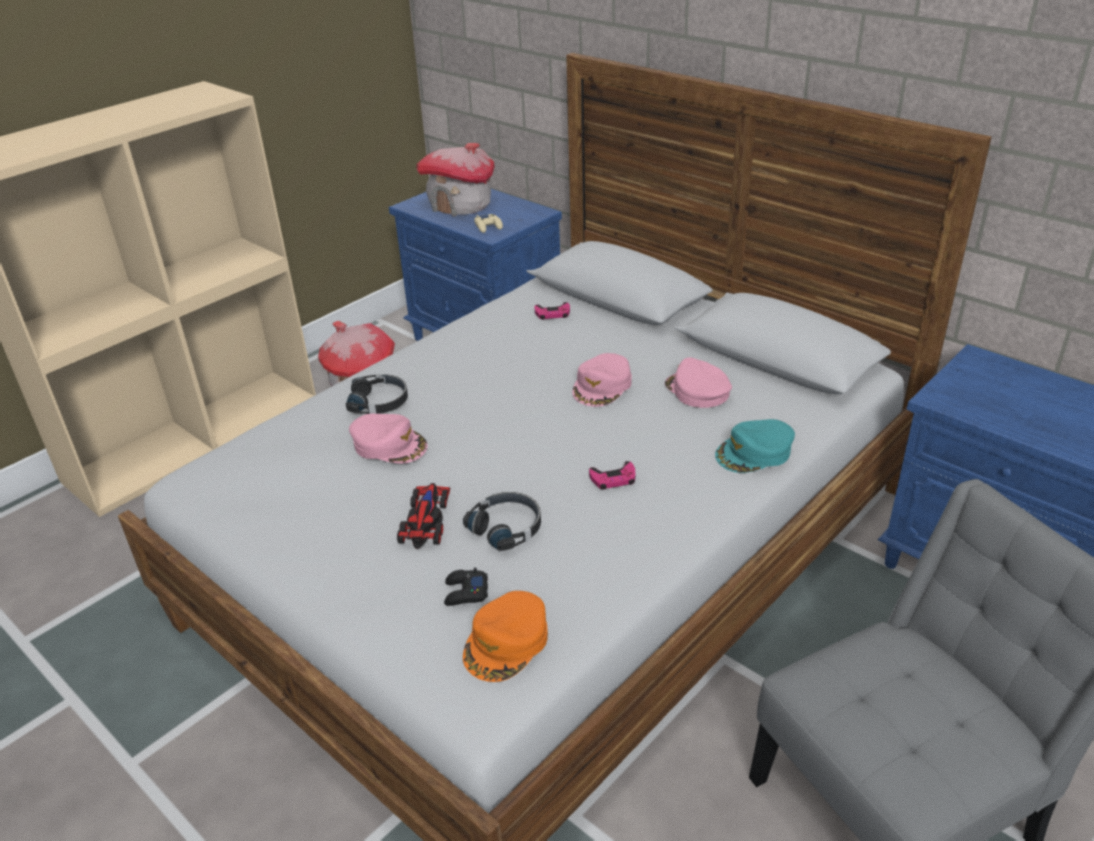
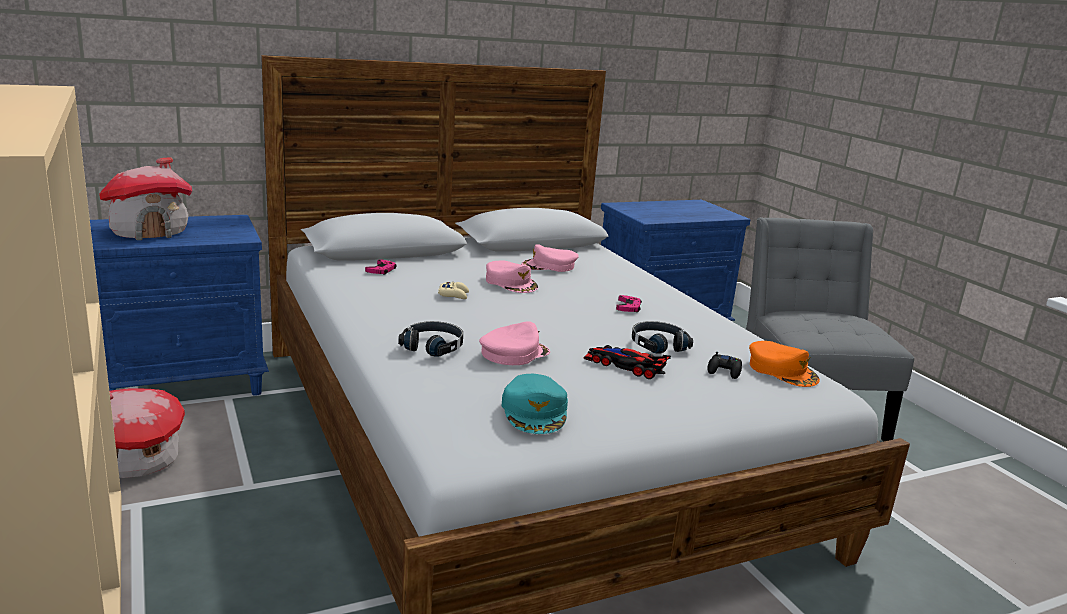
camera: 70 degrees left, 15 degrees down
(488, 226) = (222, 234): beige game controller -> beige game controller (454, 294)
(754, 453) = (633, 273): turquoise cap -> turquoise cap (535, 412)

